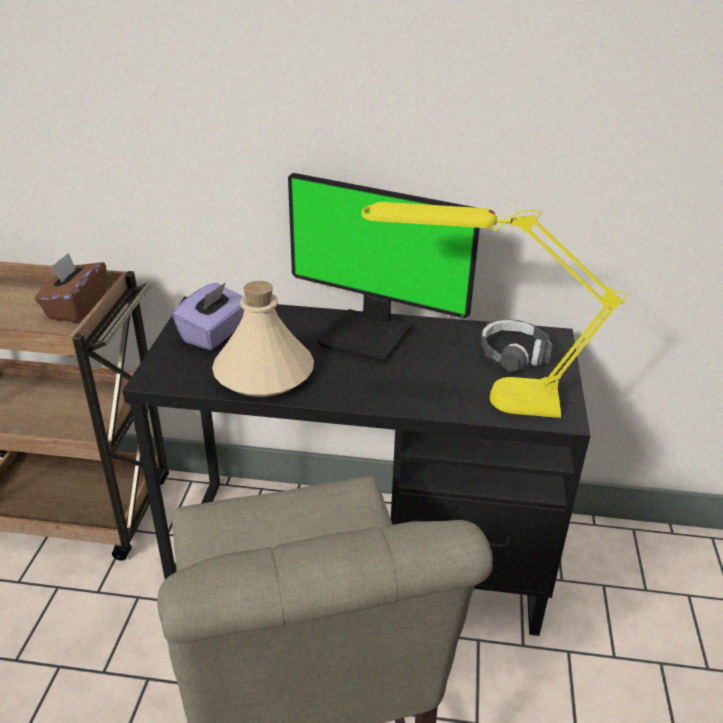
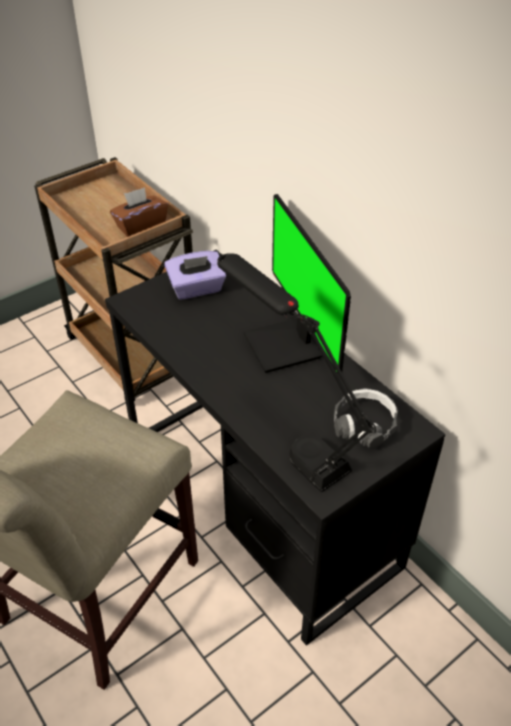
camera: 45 degrees right, 10 degrees up
(264, 373) = (187, 335): beige bottle -> none
(477, 396) = (289, 438): yellow table lamp -> black table lamp

